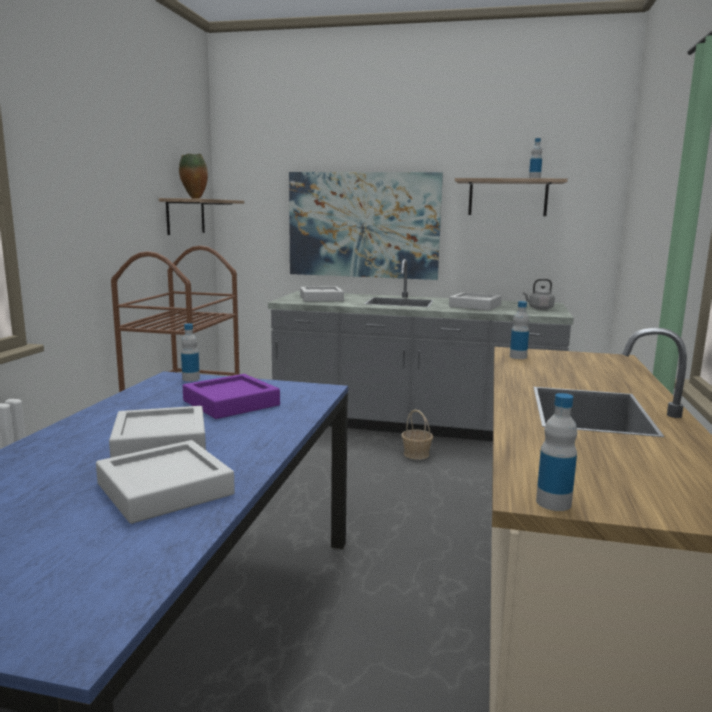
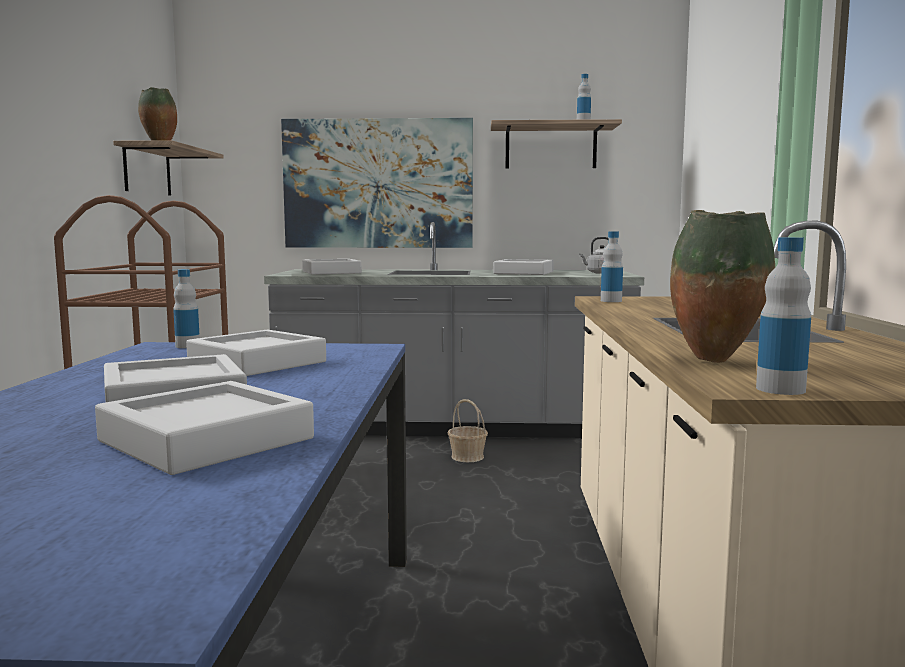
camera: 10 degrees left, 5 degrees down
(231, 403) = (257, 363): purple tray -> grey tray
(535, 459) = (717, 362): none -> vase

